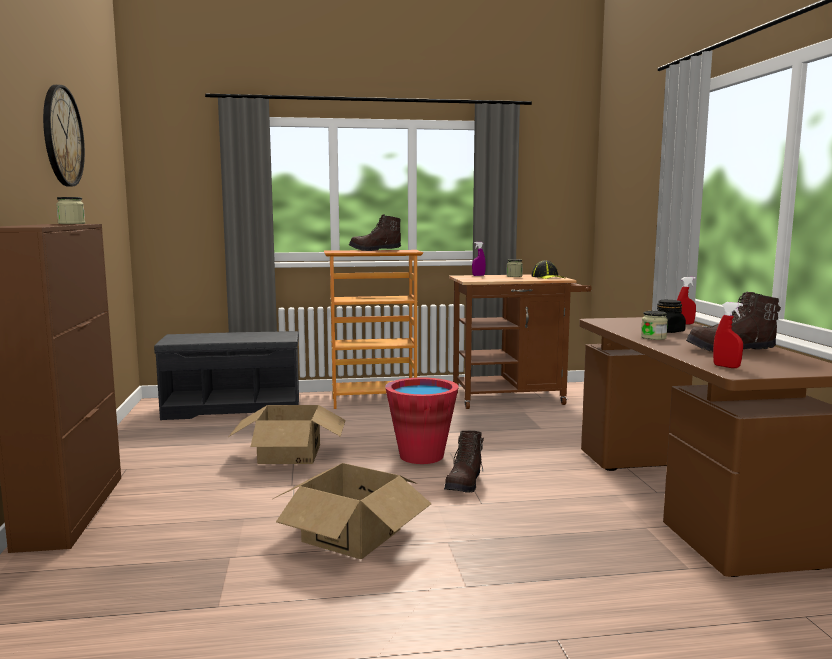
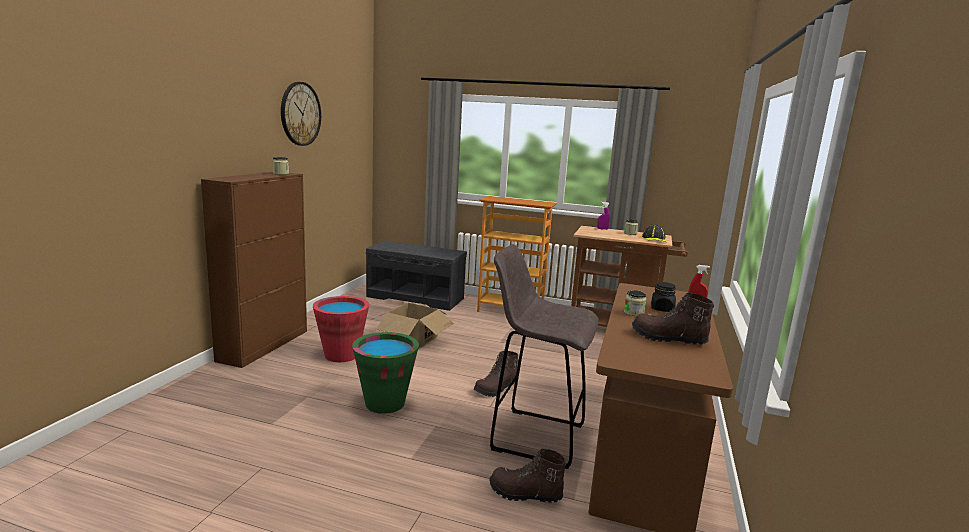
camera: 25 degrees right, 5 degrees up
(351, 535) = (385, 403): cardboard box -> green bucket
(375, 250) = (522, 200): brown boot -> brown boot (525, 494)
(421, 456) = (492, 361): red bucket -> red bucket (341, 355)
(570, 520) = (534, 436): none -> grey stool
(726, 366) = (623, 353): red spray bottle -> none

